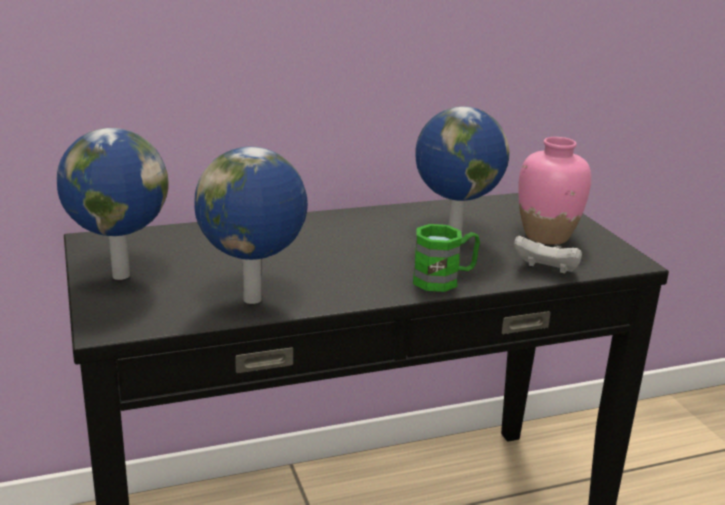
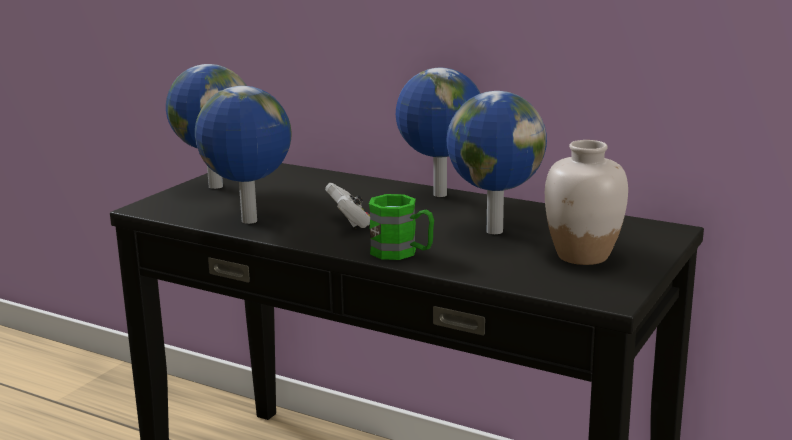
camera: 50 degrees right, 5 degrees down
(340, 218) = (438, 195): none -> globe
(546, 236) = (582, 256): pink vase -> white vase
(546, 271) = (504, 276): white game controller -> white game controller (349, 223)

